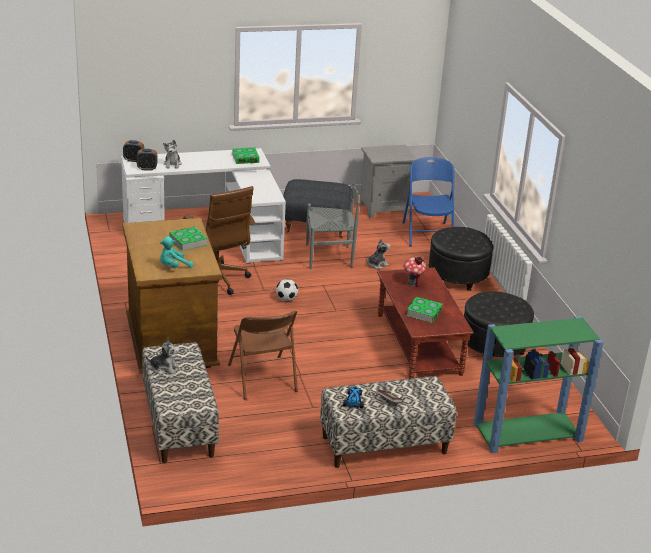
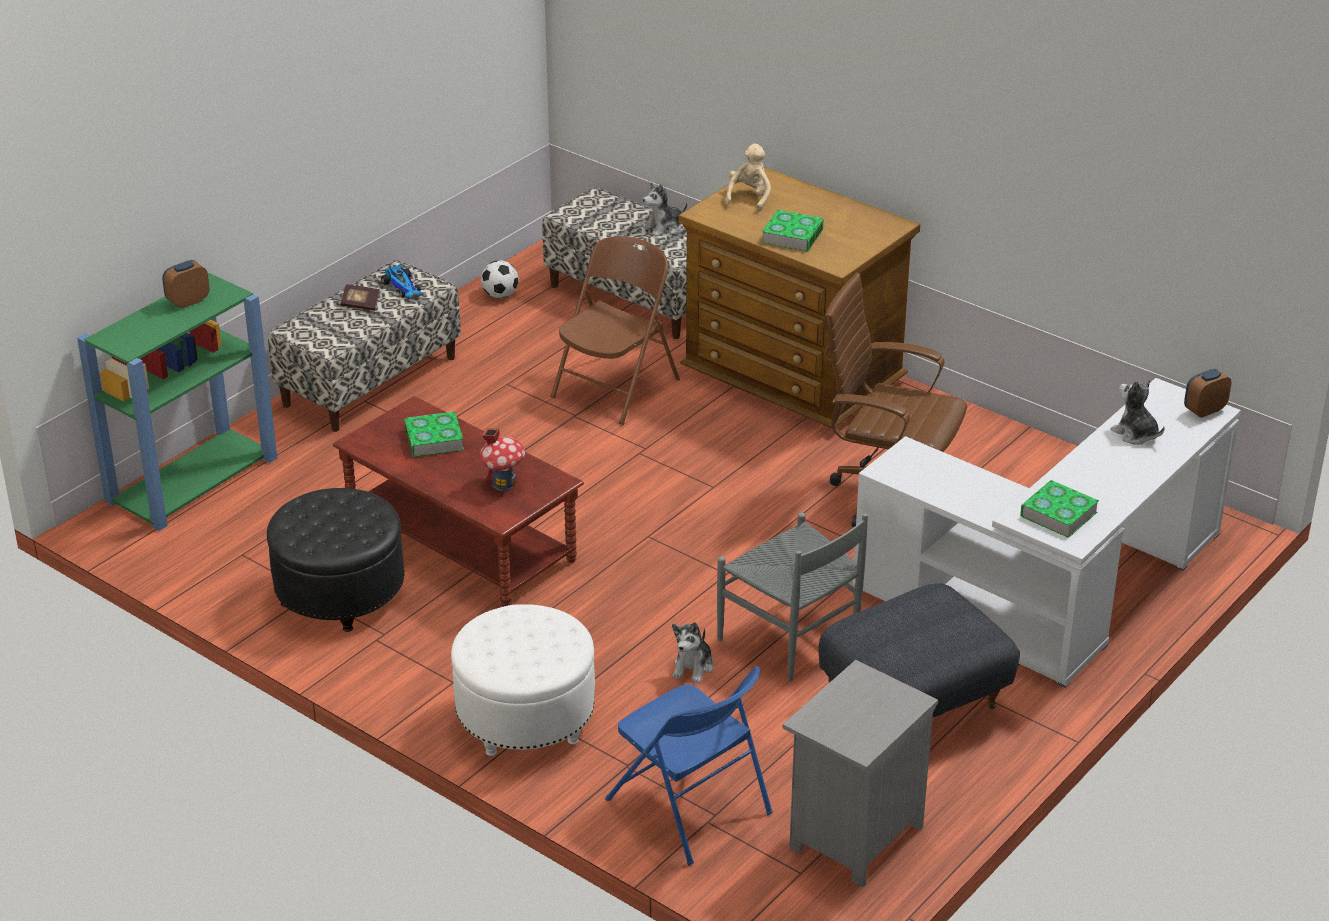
camera: 145 degrees right, 5 degrees up
(147, 168) = (1151, 404): alarm clock -> alarm clock (188, 301)
(173, 267) = (749, 198): turquoise plush toy -> beige plush toy
(262, 378) = (616, 388): brown chair -> brown chair turned 90 degrees clockwise
(286, 299) = (744, 517): football -> football (500, 295)
(329, 257) = (791, 640): grey chair -> grey chair turned 90 degrees counterclockwise
(458, 276) = (525, 719): black ottoman -> white ottoman

